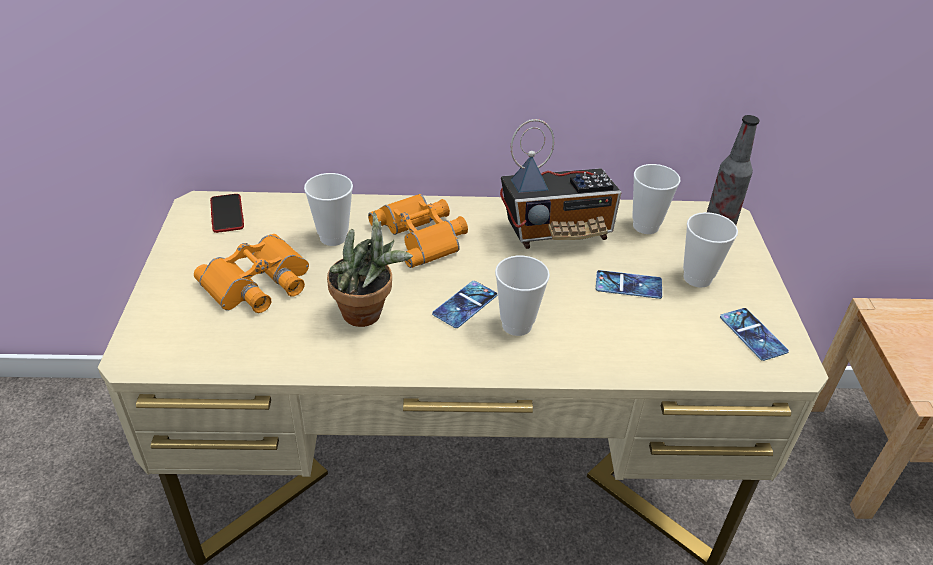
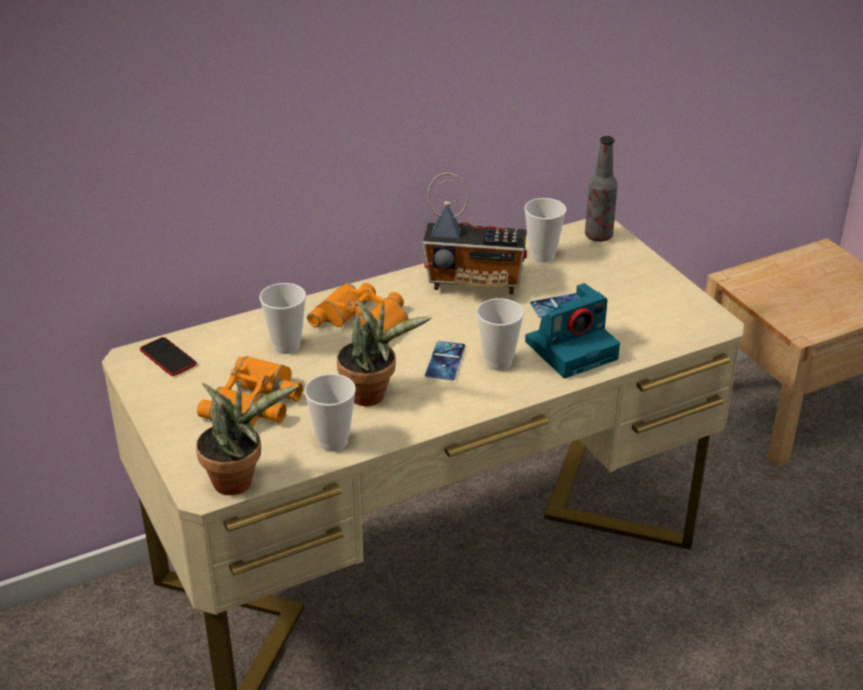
camera: 25 degrees left, 5 degrees down
(172, 358) = (238, 480): none -> potted plant
(557, 232) = (475, 282): radio -> radio turned 45 degrees clockwise
(606, 338) = (572, 349): none -> camera
(697, 278) = (609, 284): cup -> cup (333, 442)
(753, 334) = (675, 311): phone -> none

